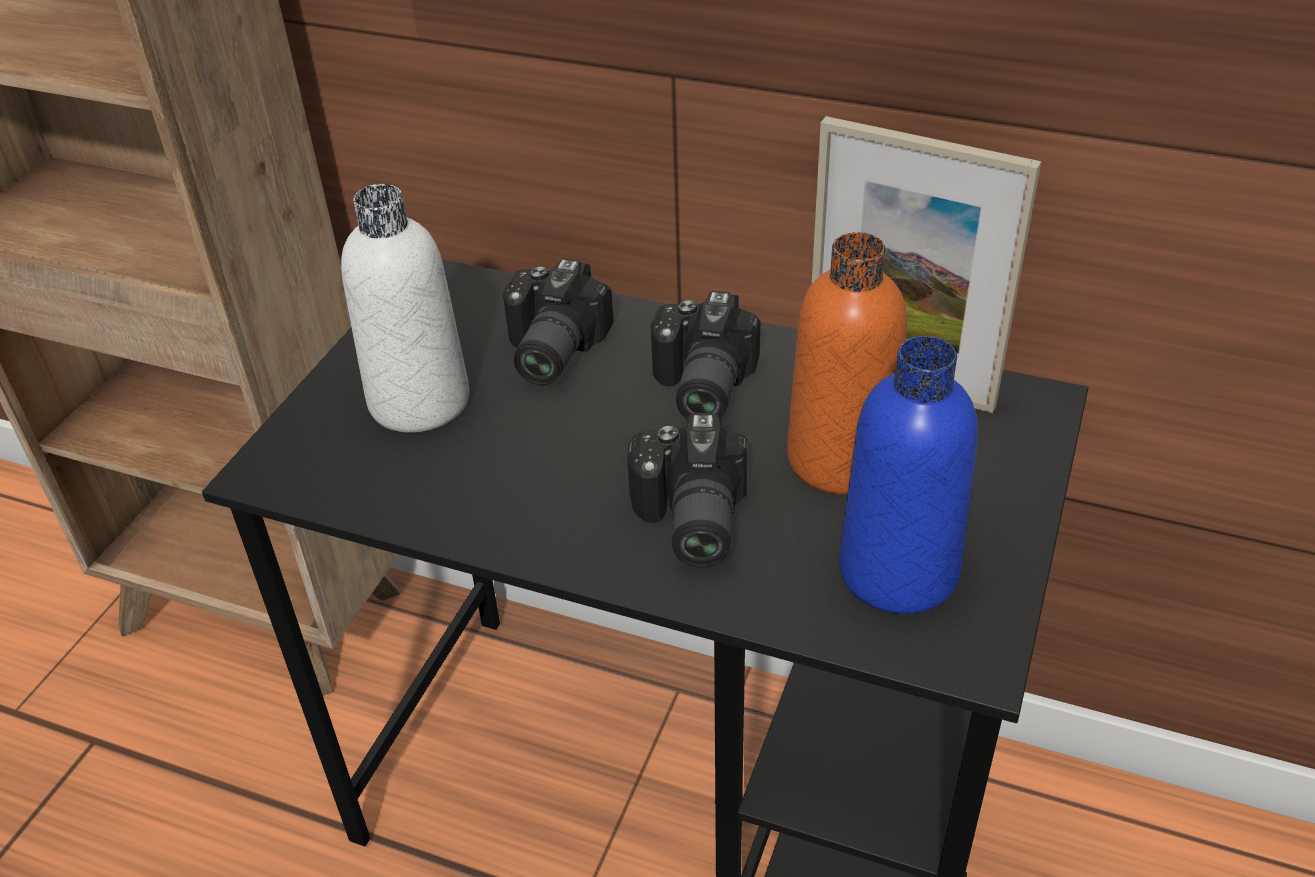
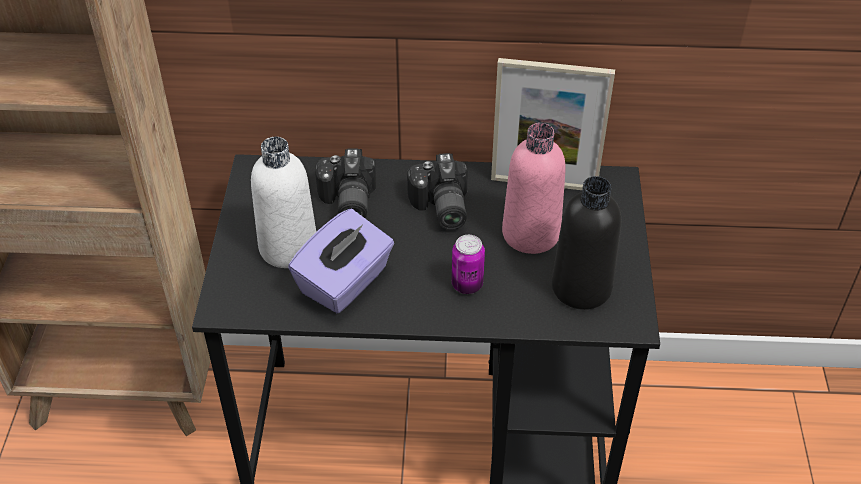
camera: 20 degrees left, 5 degrees up
(480, 473) = (345, 282): none -> purple tissue box
(686, 521) = (467, 285): camera -> can
(841, 459) = (531, 233): orange bottle -> pink bottle
(898, 571) = (581, 287): blue bottle -> black bottle

